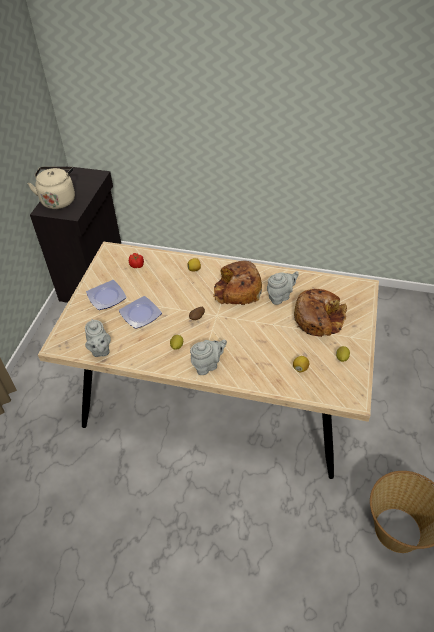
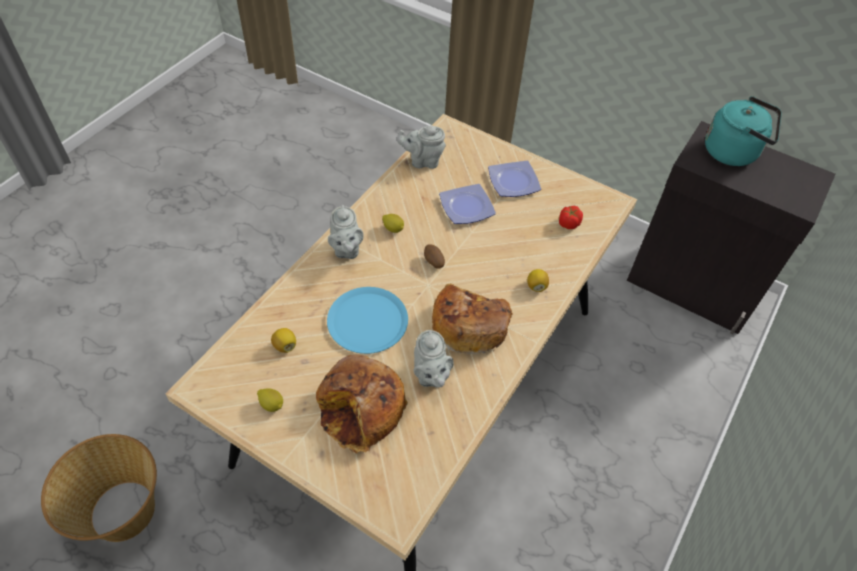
camera: 105 degrees right, 5 degrees up
(58, 200) = (734, 152): beige kettle -> turquoise kettle
(259, 335) = (367, 321): none -> blue plate

